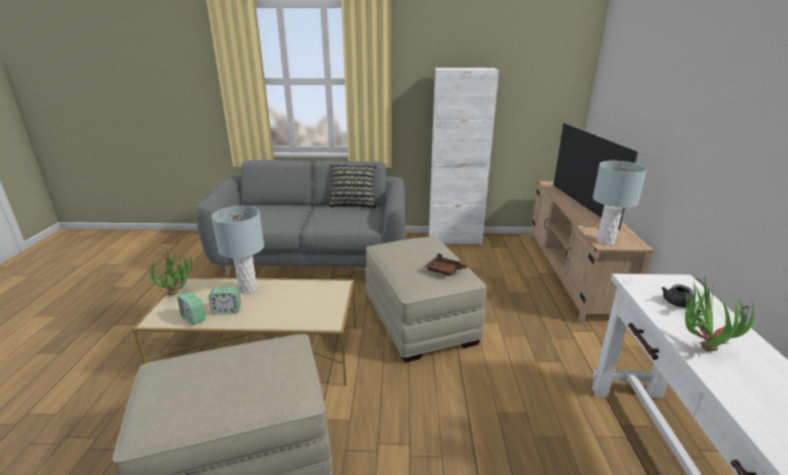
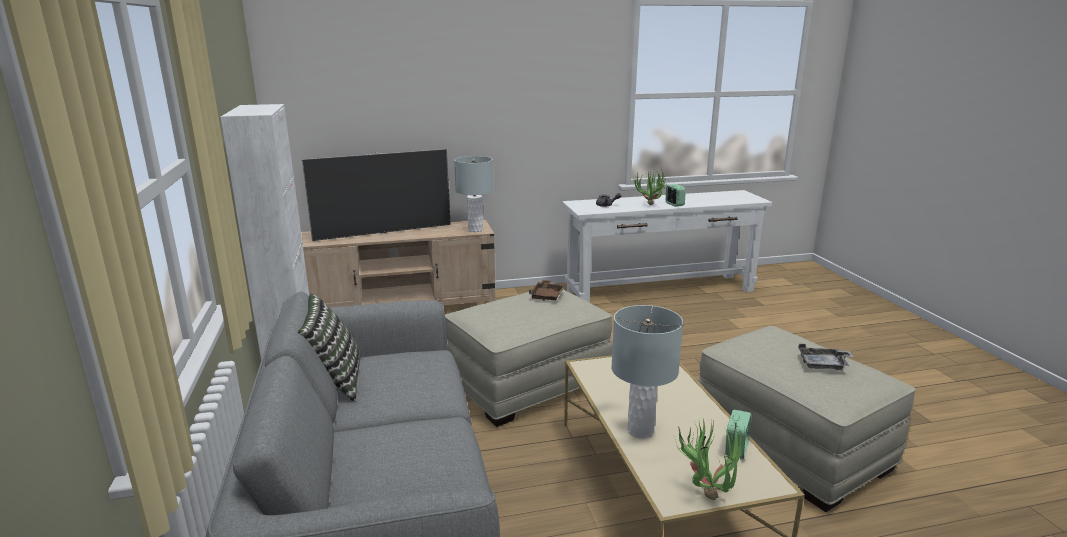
camera: 105 degrees left, 5 degrees down
(205, 389) = (823, 365): none -> grey tray
(227, 311) = (698, 429): alarm clock -> alarm clock (674, 204)

